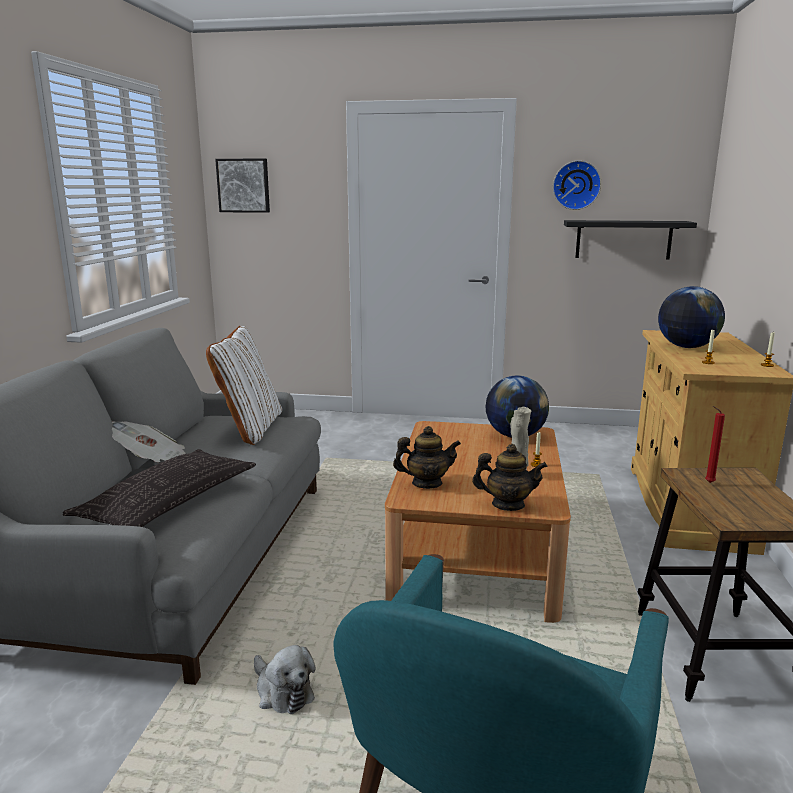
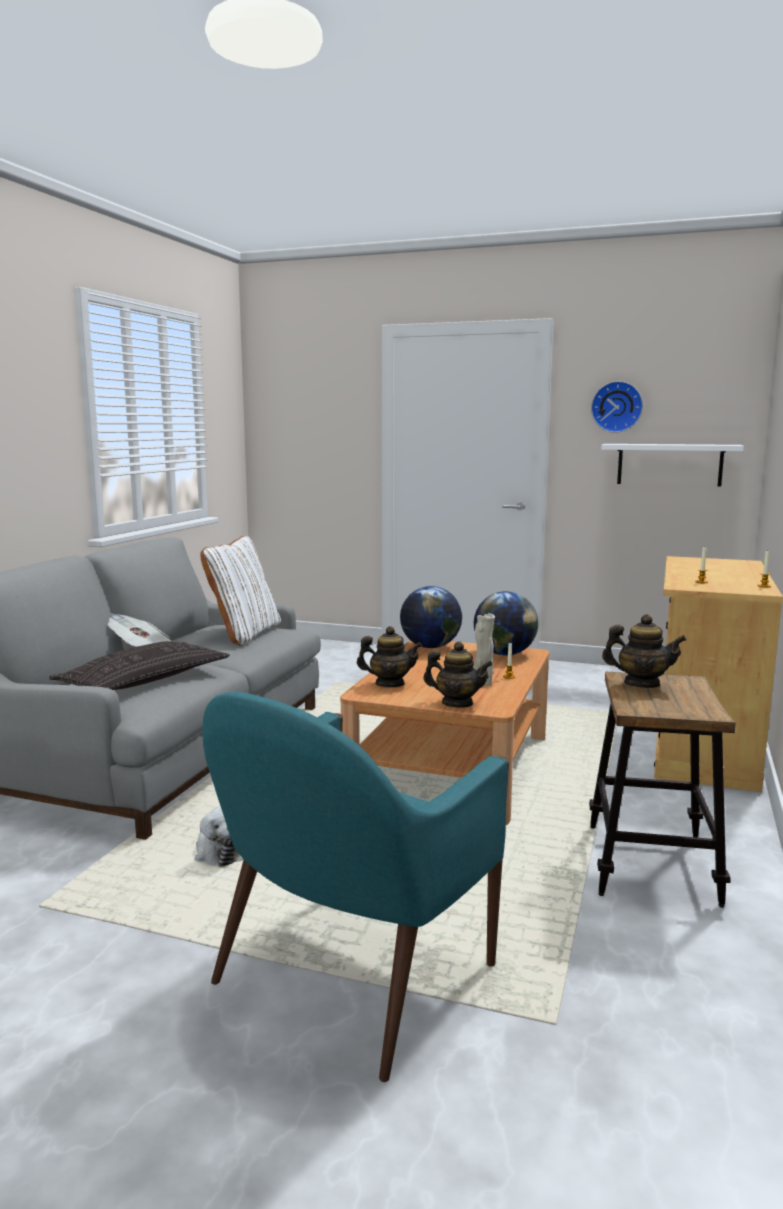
camera: 10 degrees right, 5 degrees down
(244, 185) = (281, 409): picture -> none
(623, 239) = (669, 464): black shelf -> white shelf
(686, 347) = (695, 570): globe -> globe (430, 647)
(708, 482) = (641, 684): red candle -> teapot

